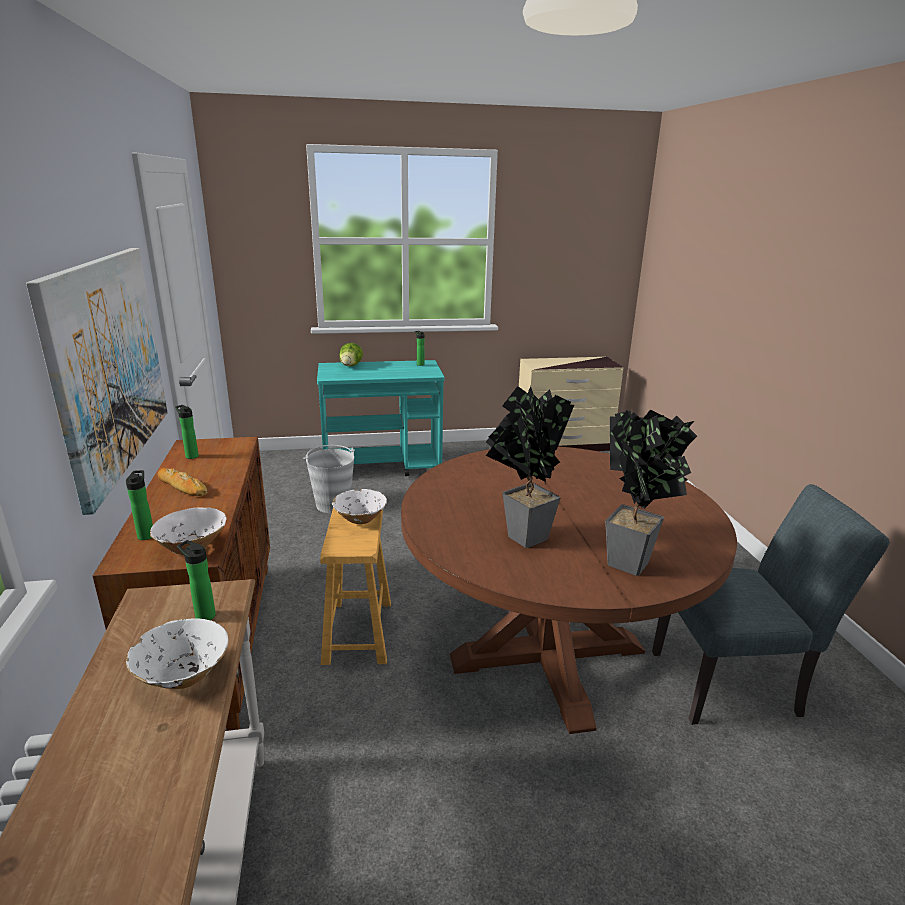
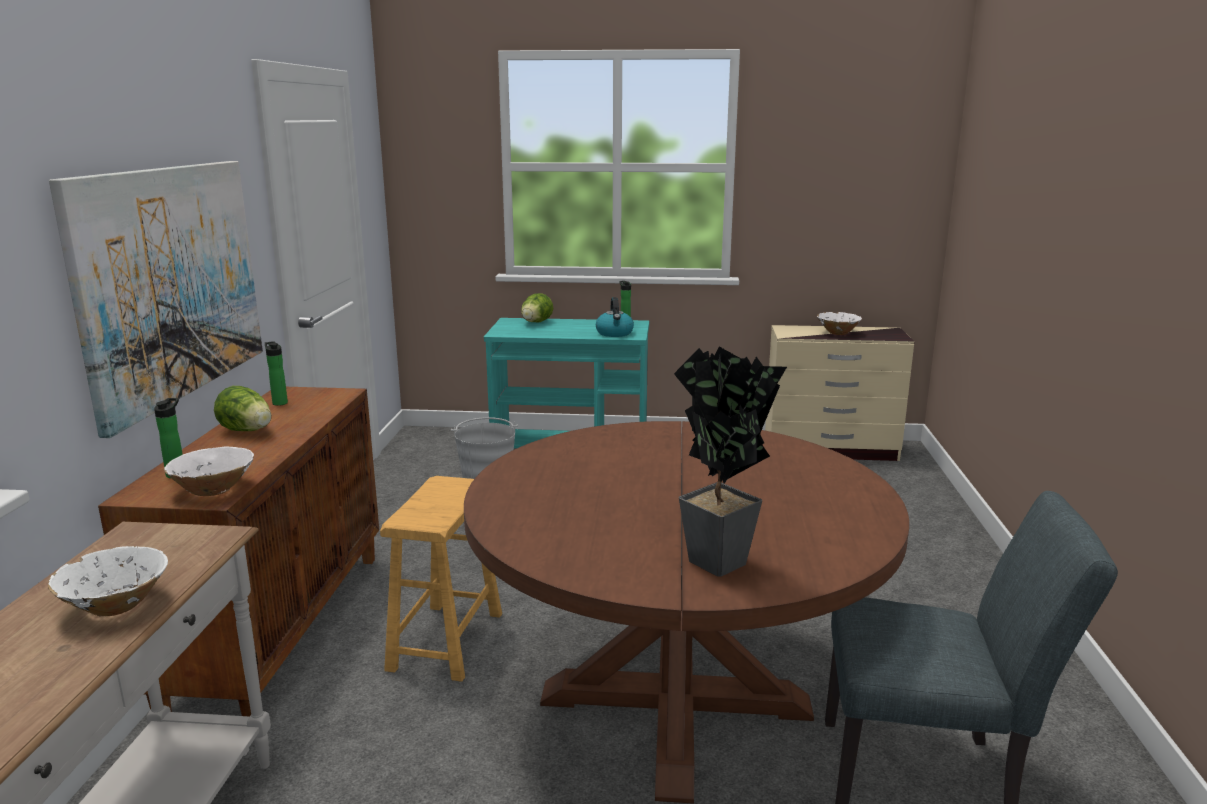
camera: 15 degrees right, 5 degrees down
(182, 486) = (248, 431): bread -> lettuce
(203, 615) = (177, 554): bottle -> none
(360, 519) = (452, 493): white bowl -> white bowl (838, 333)
(417, 373) = (615, 333): none -> kettle
(520, 538) = (599, 520): potted plant -> none

